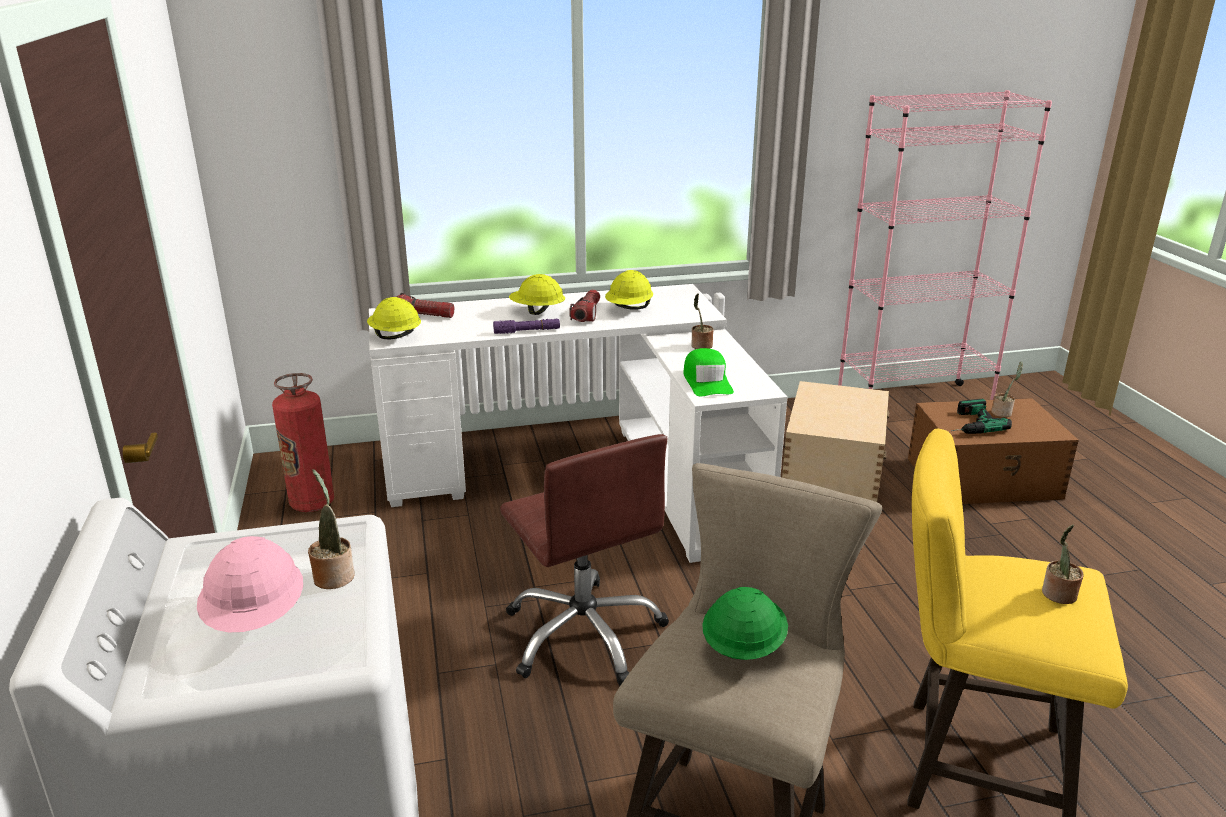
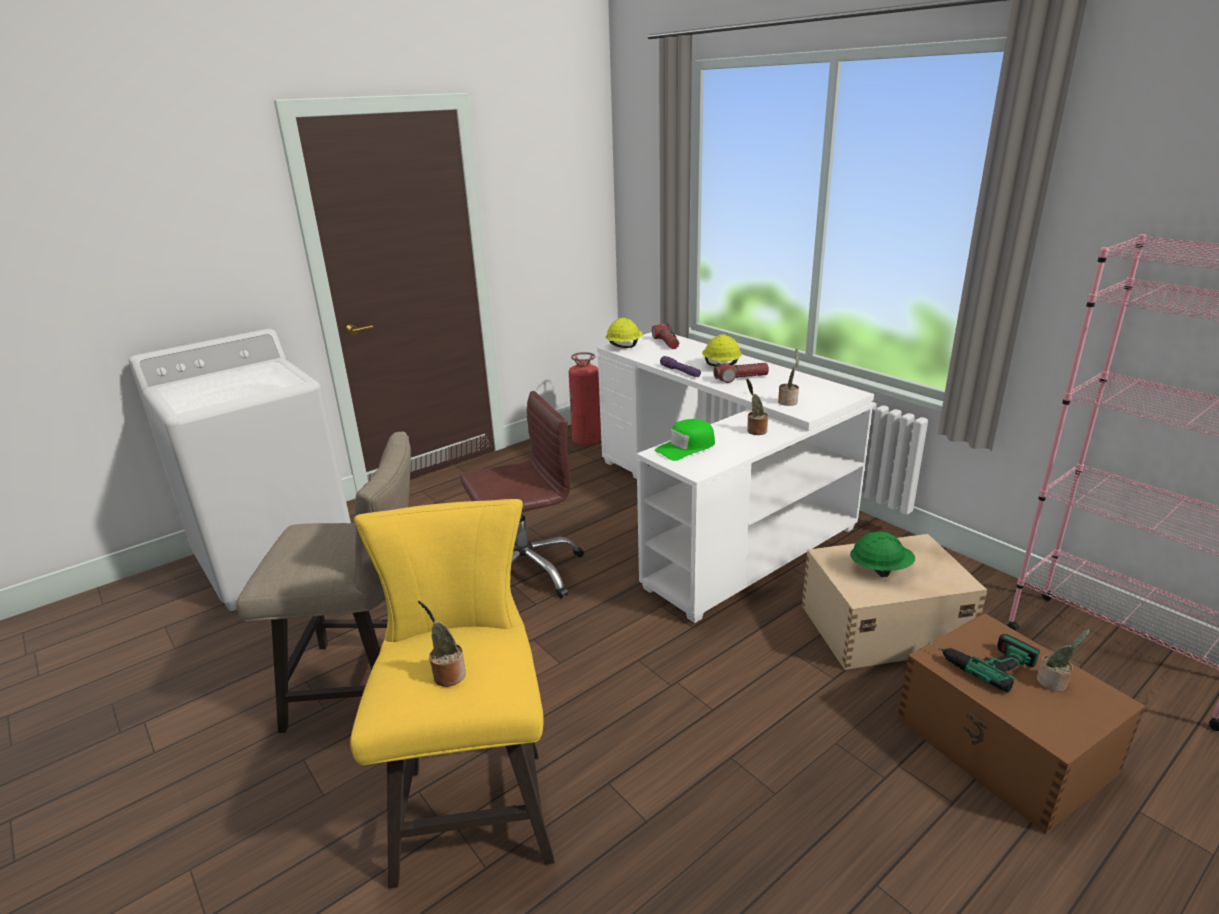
camera: 65 degrees right, 0 degrees up
(257, 618) = (214, 387): pink hard hat -> none
(333, 575) = (252, 389): potted plant -> potted plant (788, 402)
(584, 634) = (524, 570): brown office chair -> brown office chair turned 150 degrees counterclockwise
(629, 309) = (772, 387): yellow hard hat -> none
(742, 647) = (327, 544): green hard hat -> green hard hat (880, 569)

